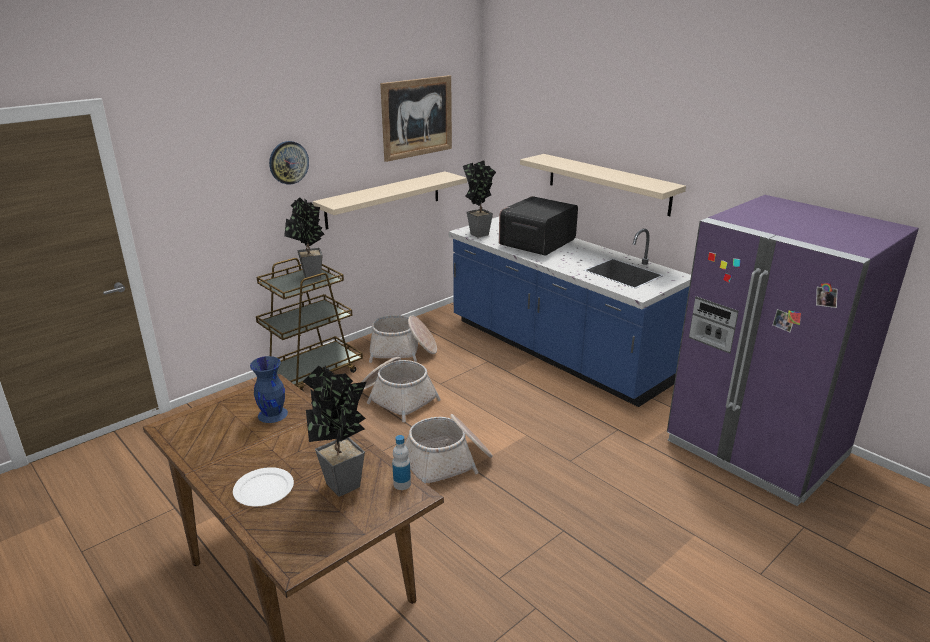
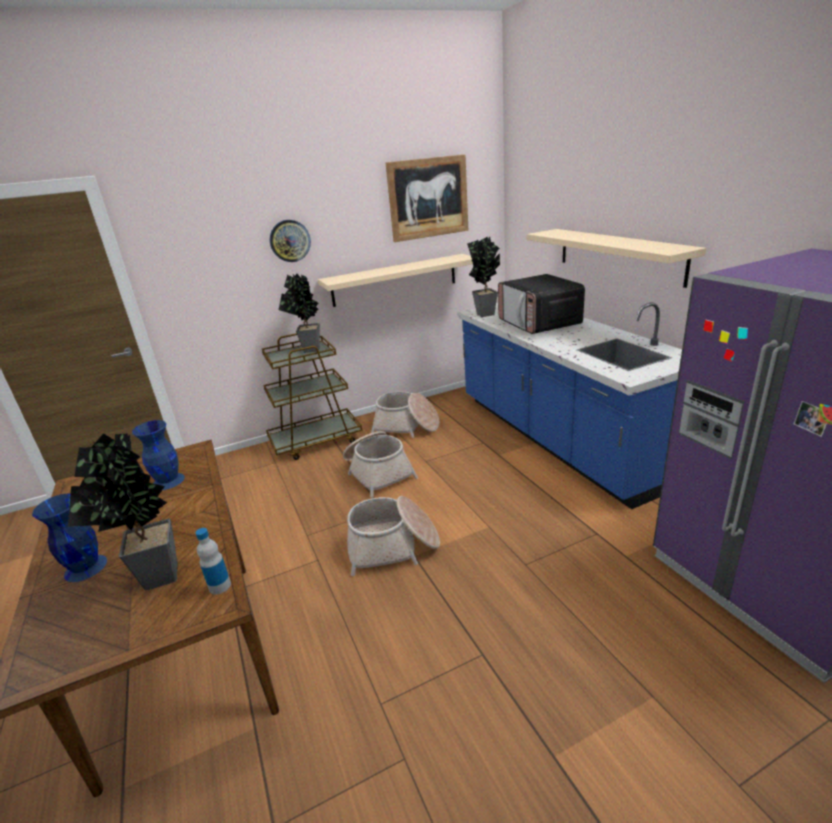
camera: 20 degrees right, 0 degrees up
(263, 489) = (85, 567): white plate -> blue vase
(537, 244) = (539, 323): microwave -> microwave turned 75 degrees counterclockwise

